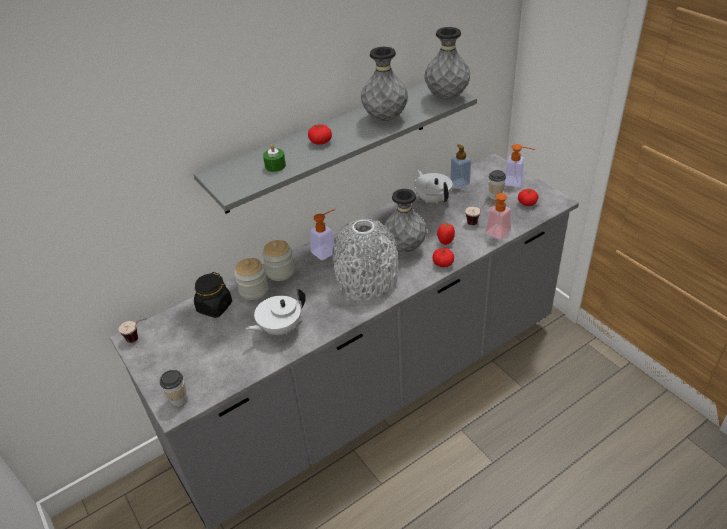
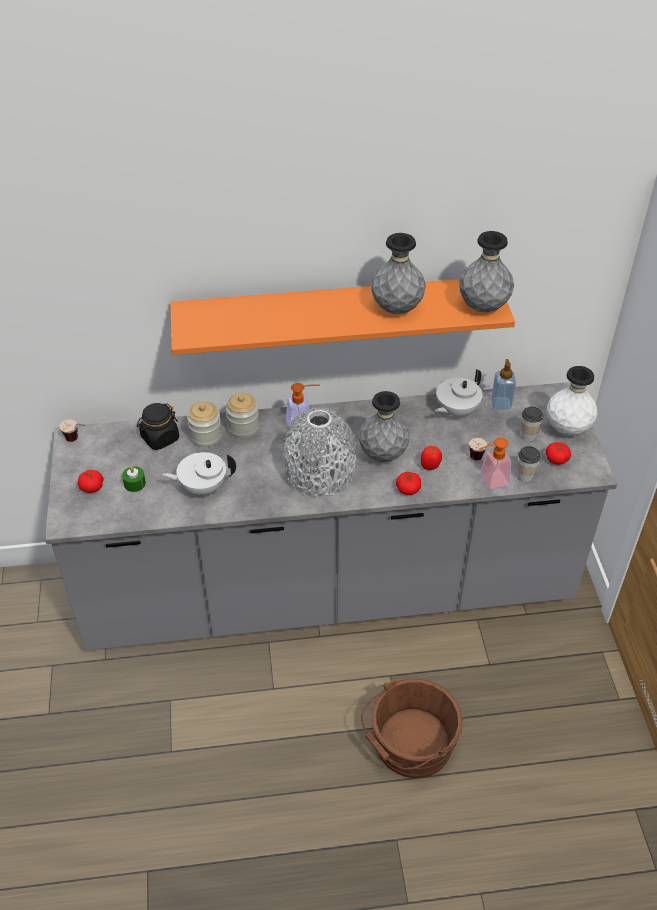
camera: 25 degrees right, 5 degrees up
(179, 399) = (74, 515): cup -> cup (525, 476)
(275, 166) = (248, 323): green candle -> green candle (135, 483)
(320, 142) = (311, 312): tomato -> tomato (92, 487)
(327, 144) = (335, 313): grey shelf -> orange shelf
(433, 199) = (456, 411): white teapot -> white teapot turned 135 degrees counterclockwise
(511, 473) = (409, 745): none -> brown bucket
(517, 182) = (567, 429): soap dispenser -> white vase

